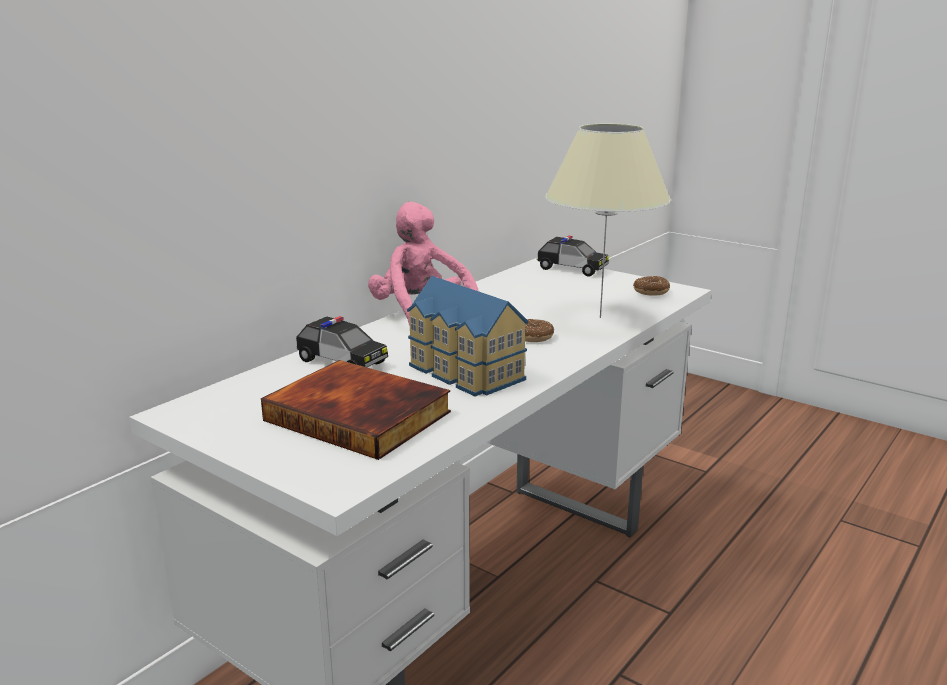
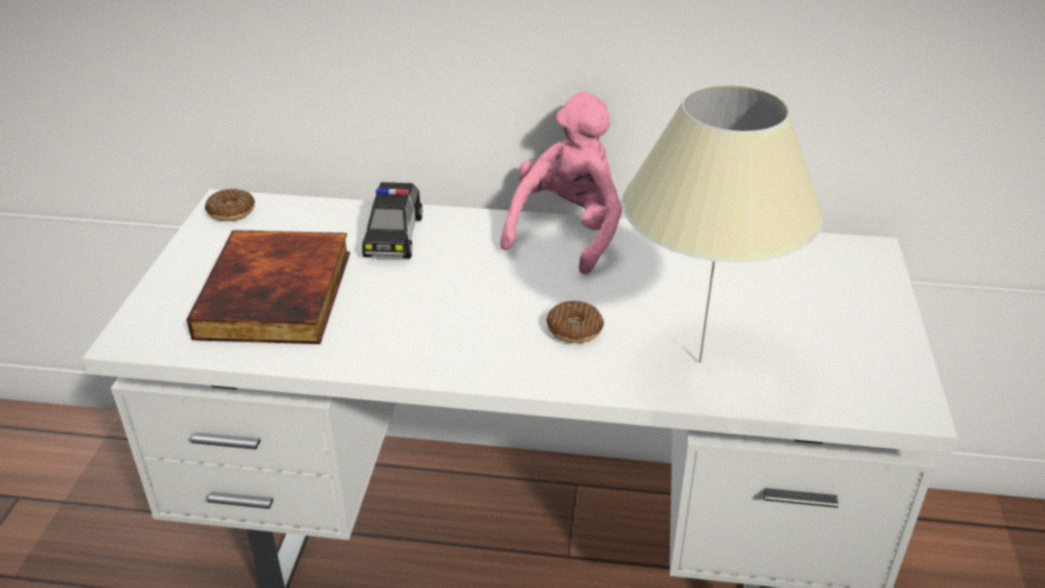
camera: 60 degrees right, 15 degrees up
(463, 373) = (425, 317): toy house -> none
(571, 269) = (872, 279): toy car -> none
(651, 291) = (865, 378): donut -> donut (231, 212)

